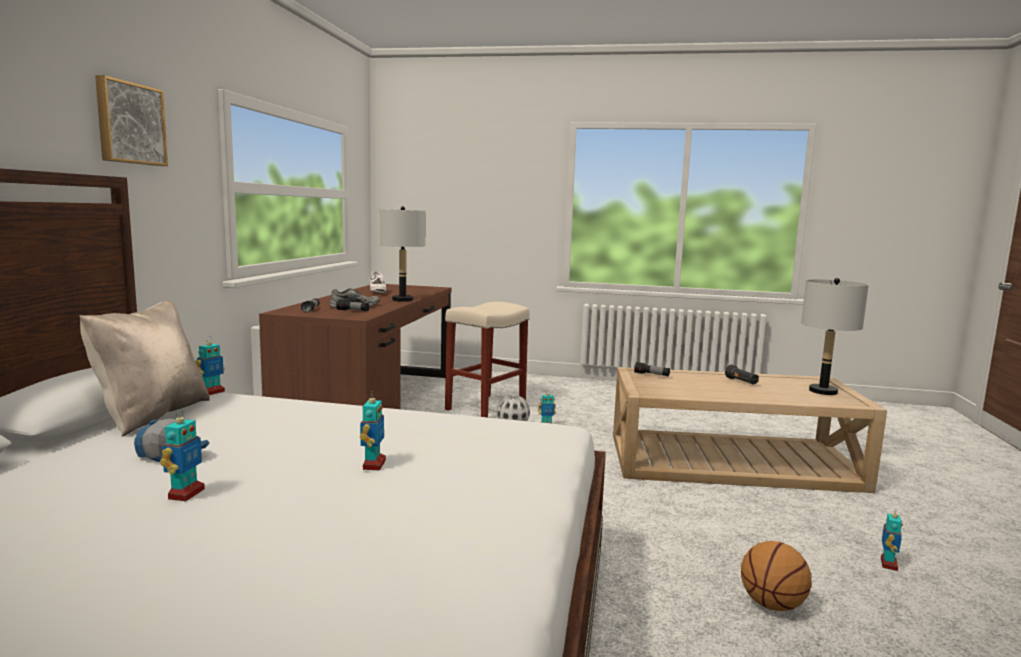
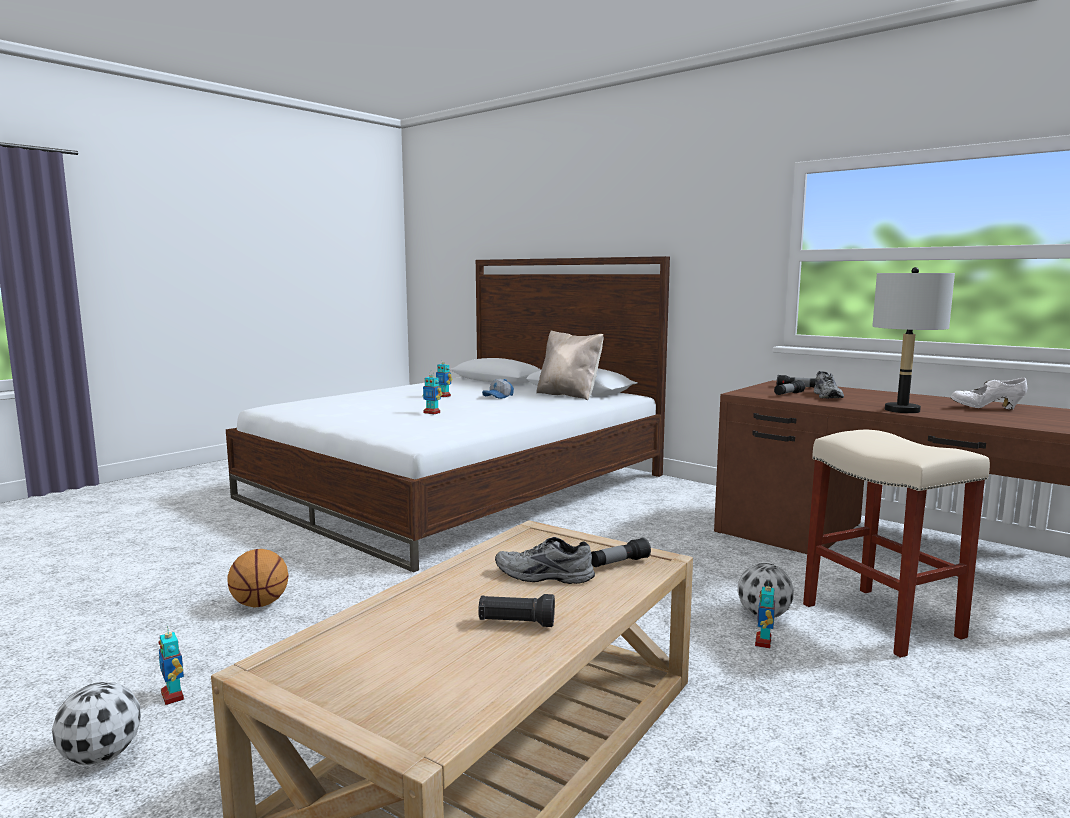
camera: 120 degrees right, 0 degrees up
(130, 123) = (688, 217): picture -> none
(212, 392) = (606, 401): toy robot -> none
(693, 384) = (543, 576): none -> grey shoe
(822, 391) = (369, 679): grey table lamp -> none
(941, 553) = (102, 757): none -> football

